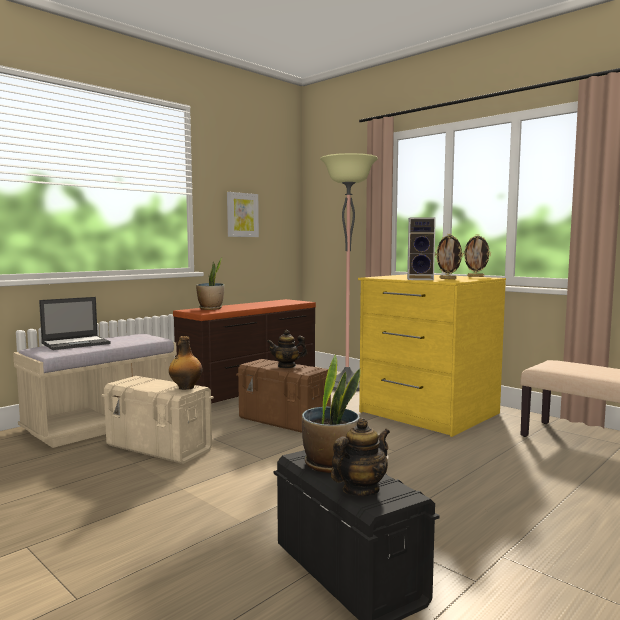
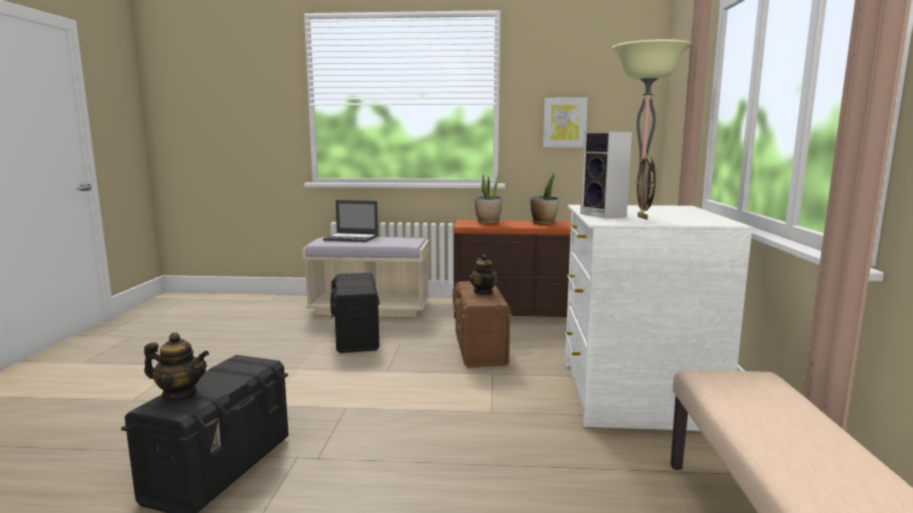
camera: 50 degrees right, 5 degrees up
(159, 448) = (356, 336): beige storage box -> black storage box
(185, 388) = (360, 289): bottle -> none
(287, 366) = (483, 292): teapot -> teapot turned 150 degrees counterclockwise
(329, 464) = (228, 372): potted plant -> potted plant (544, 222)
(428, 413) = (634, 394): yellow dresser -> white dresser
(475, 276) = (724, 219): picture frame -> none

